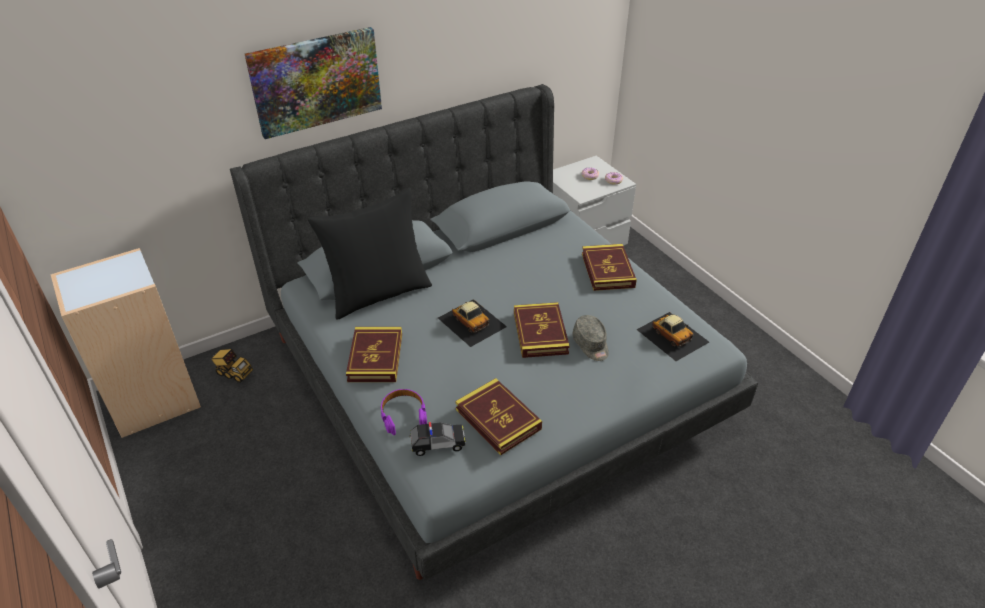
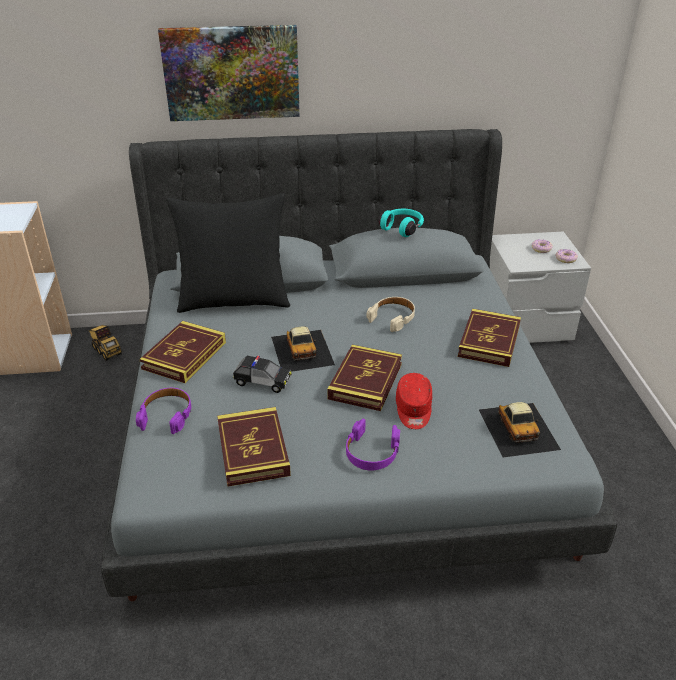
camera: 25 degrees right, 5 degrees down
(437, 444) = (174, 453): toy car -> toy car (262, 381)
(495, 189) = (402, 228): none -> turquoise headphones
(522, 271) = (392, 318): none -> beige headphones
(584, 389) = (371, 452): none -> purple headphones
(591, 345) = (413, 410): grey cap -> red cap

